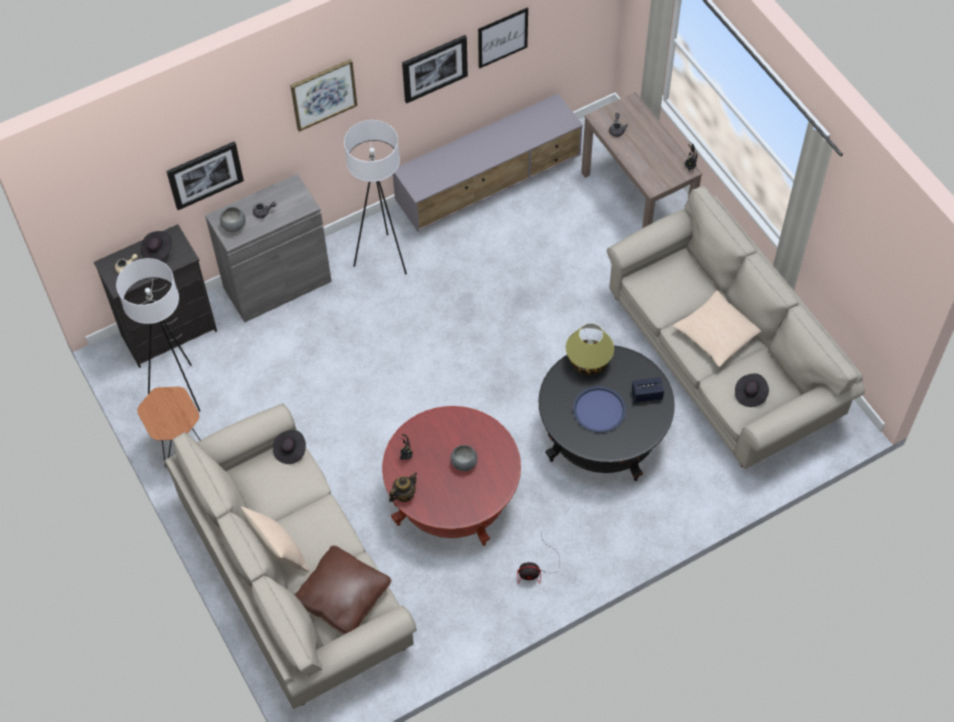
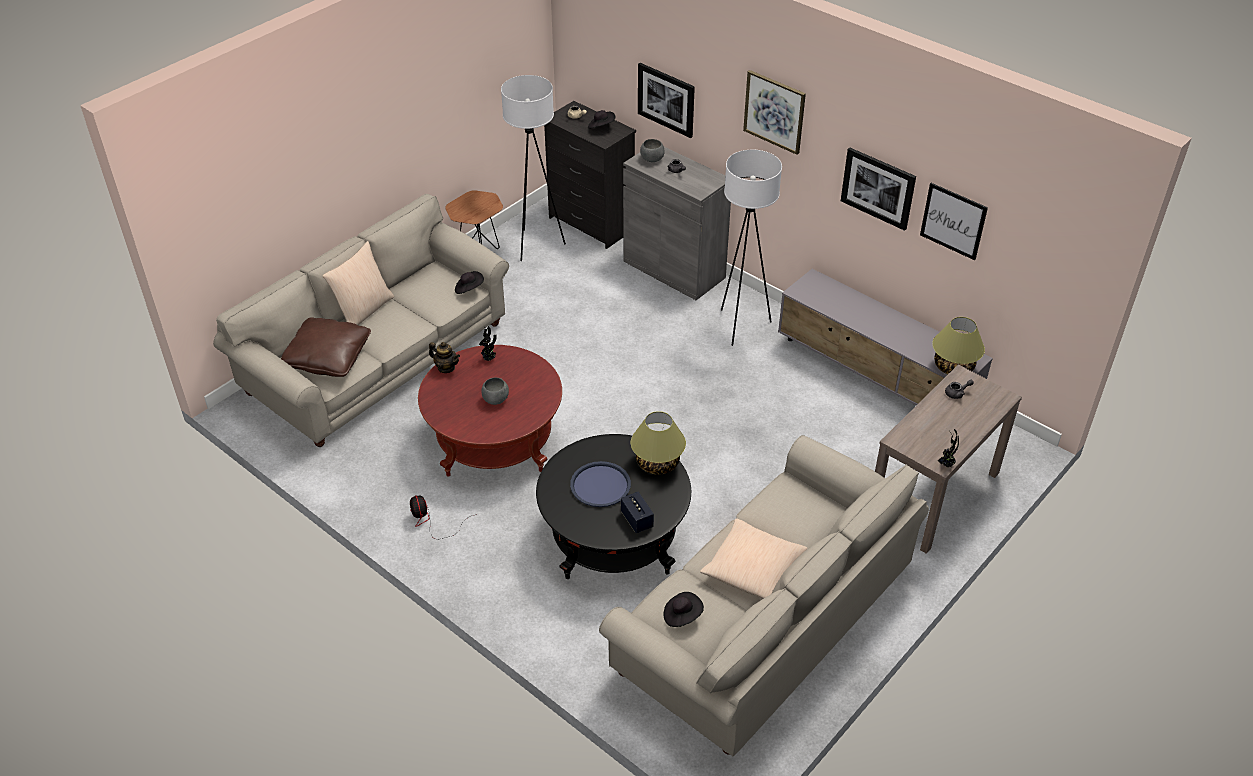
camera: 70 degrees right, 15 degrees down
(558, 122) = (954, 367): none -> table lamp

